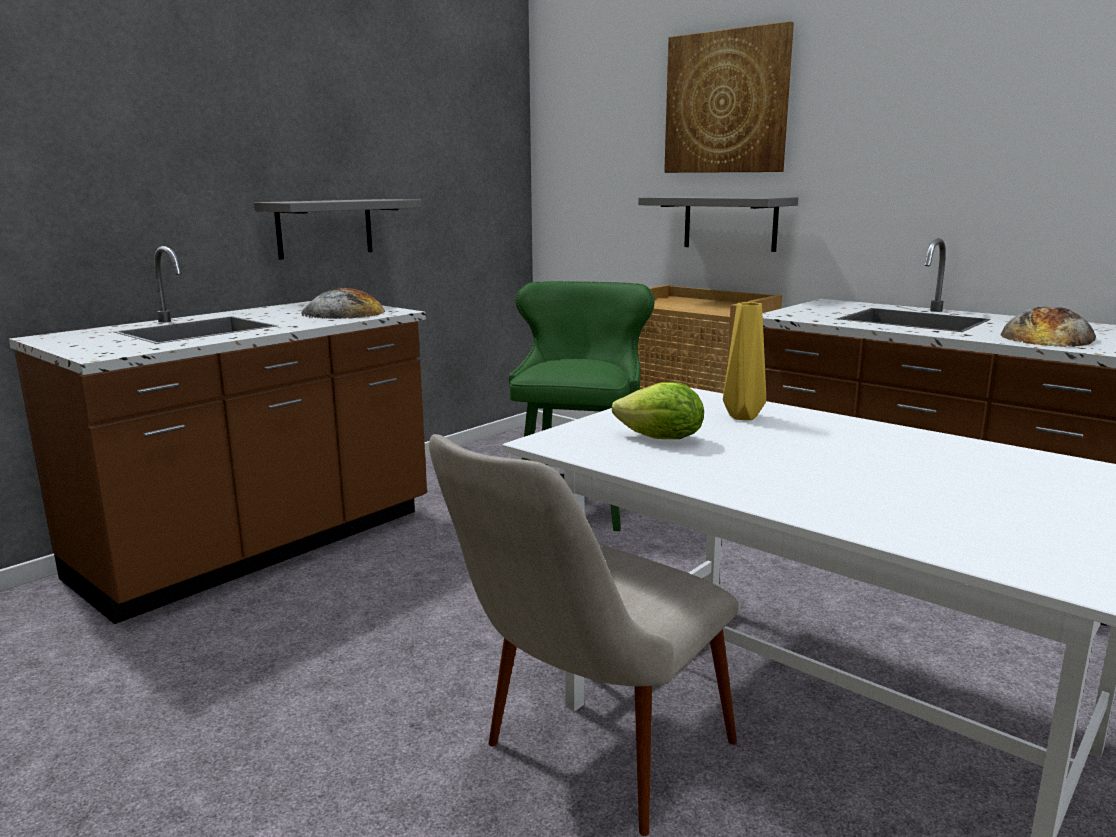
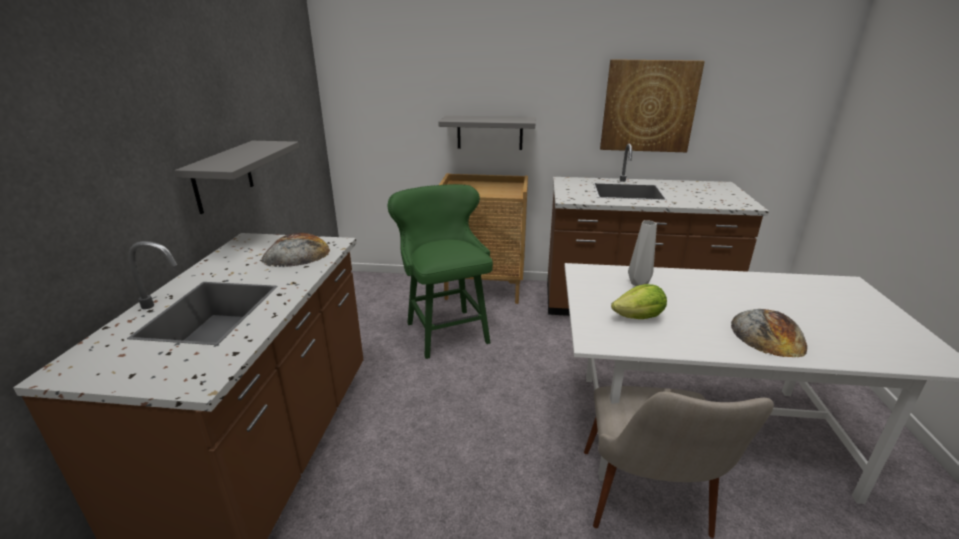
camera: 35 degrees left, 10 degrees up
(726, 103) = (483, 54): picture -> picture (649, 106)
(741, 416) = (638, 283): yellow vase -> grey vase
(1047, 337) = (704, 198): bread -> bread (767, 334)

